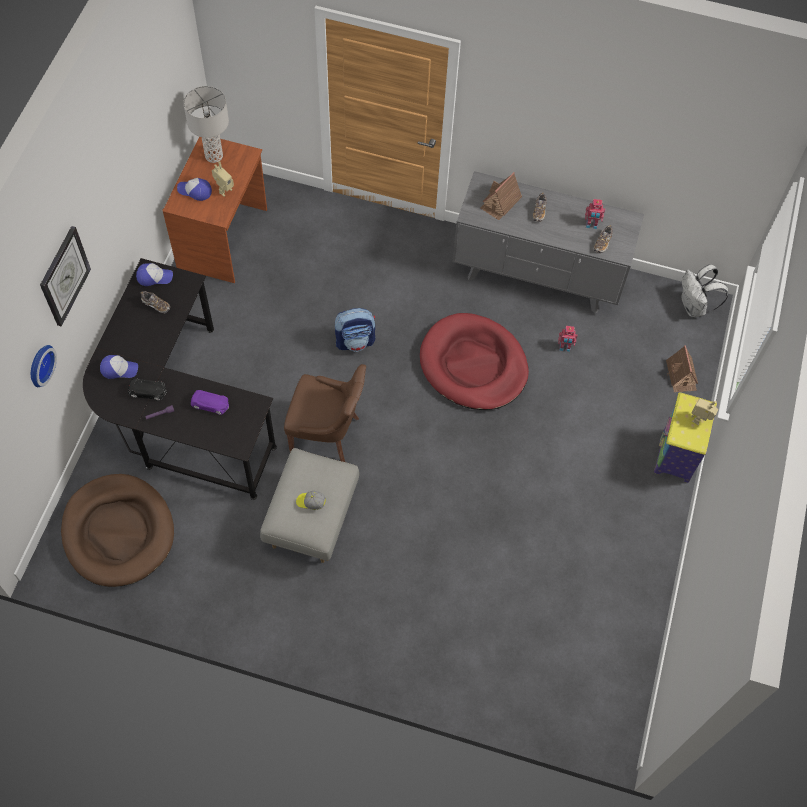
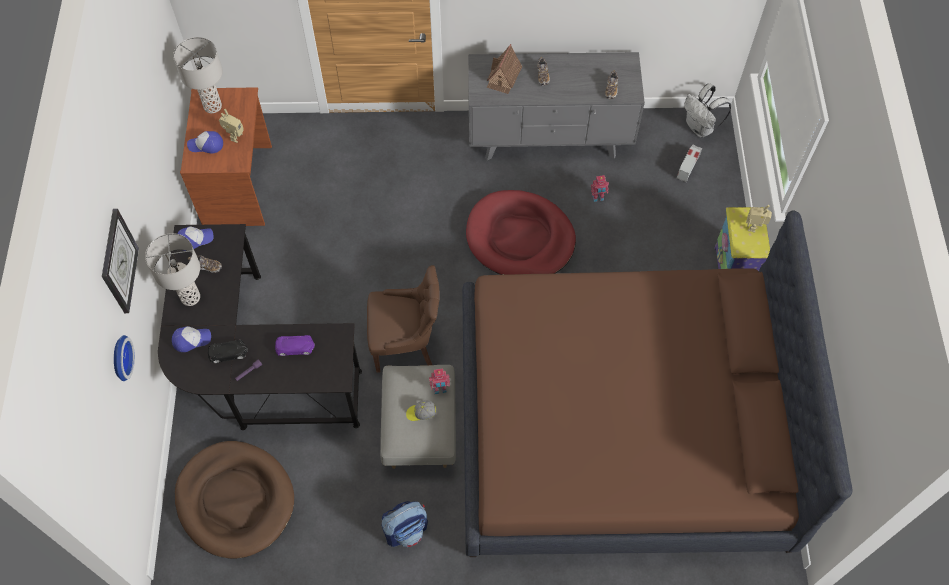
camera: 15 degrees left, 0 degrees up
(131, 329) = (190, 297): none -> white table lamp
(355, 341) = (401, 247): backpack -> backpack (406, 530)
(506, 575) = (621, 425): none -> brown bed
(591, 225) = (595, 75): toy robot -> toy robot (440, 389)
(667, 342) = (688, 166): none -> toy truck
(681, 375) = (711, 193): toy house -> none

